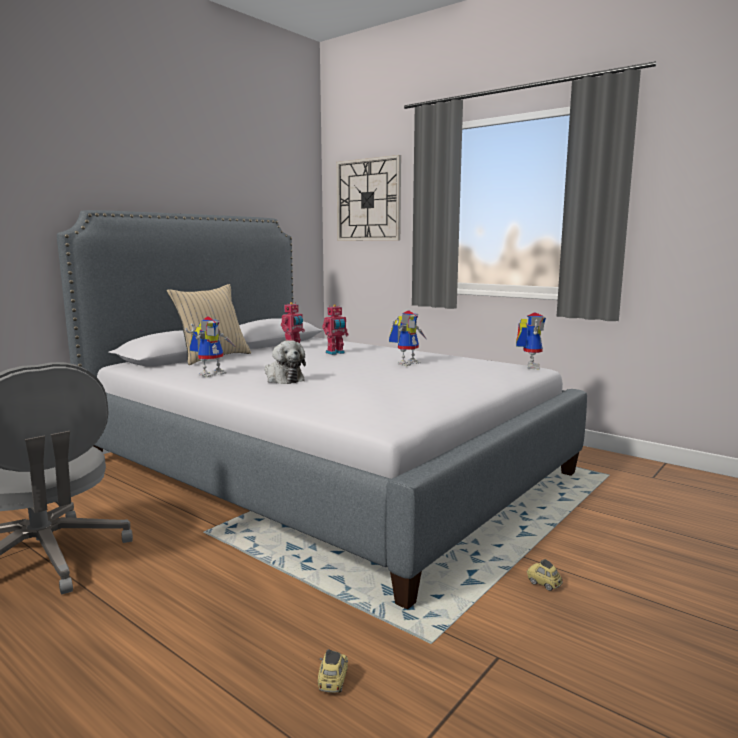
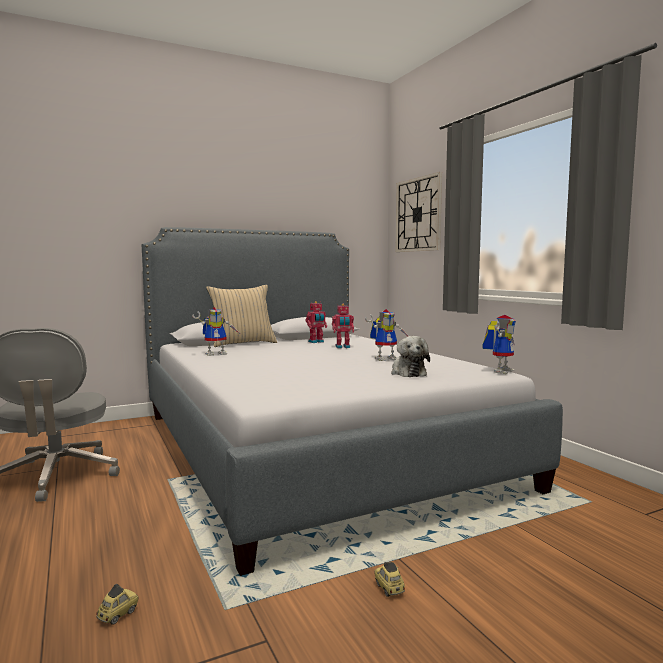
camera: 25 degrees right, 5 degrees down
(283, 379) = (257, 361): plush toy -> plush toy (407, 372)

